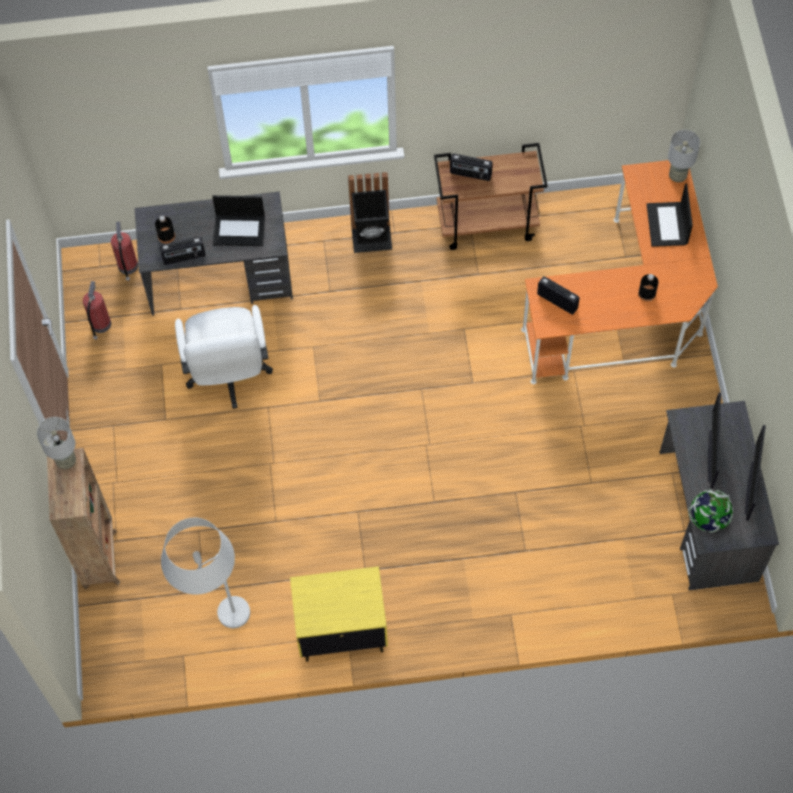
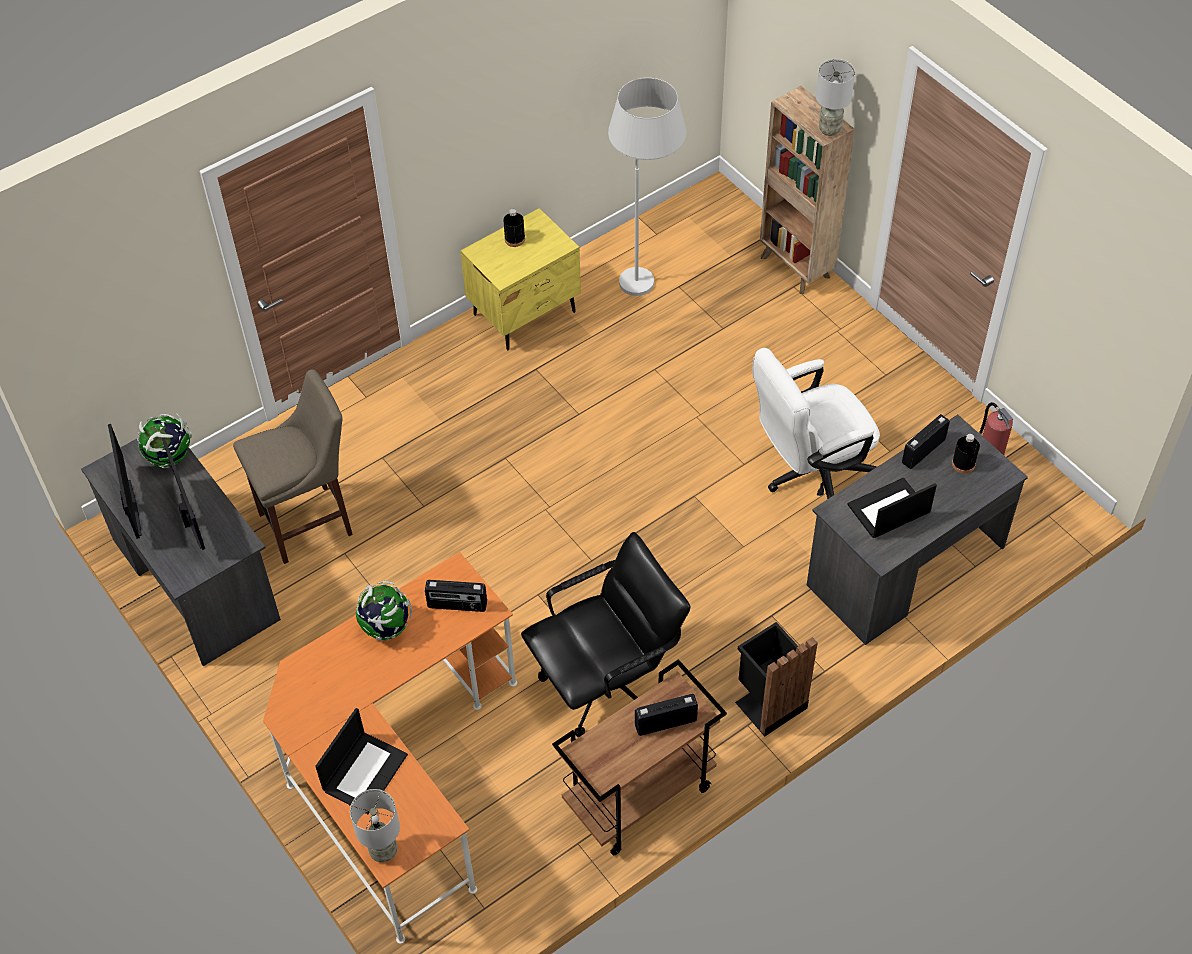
camera: 150 degrees right, 10 degrees down
(128, 266) = (1018, 530): fire extinguisher -> none
(229, 376) = (810, 473): white office chair -> white office chair turned 75 degrees counterclockwise
(464, 299) = (607, 684): none -> black office chair
(604, 521) = (310, 522): none -> beige stool
(611, 309) = (386, 627): none -> globe
(647, 293) = (350, 667): black bottle -> black bottle (514, 239)
(667, 225) = (365, 771): laptop -> laptop turned 60 degrees clockwise

